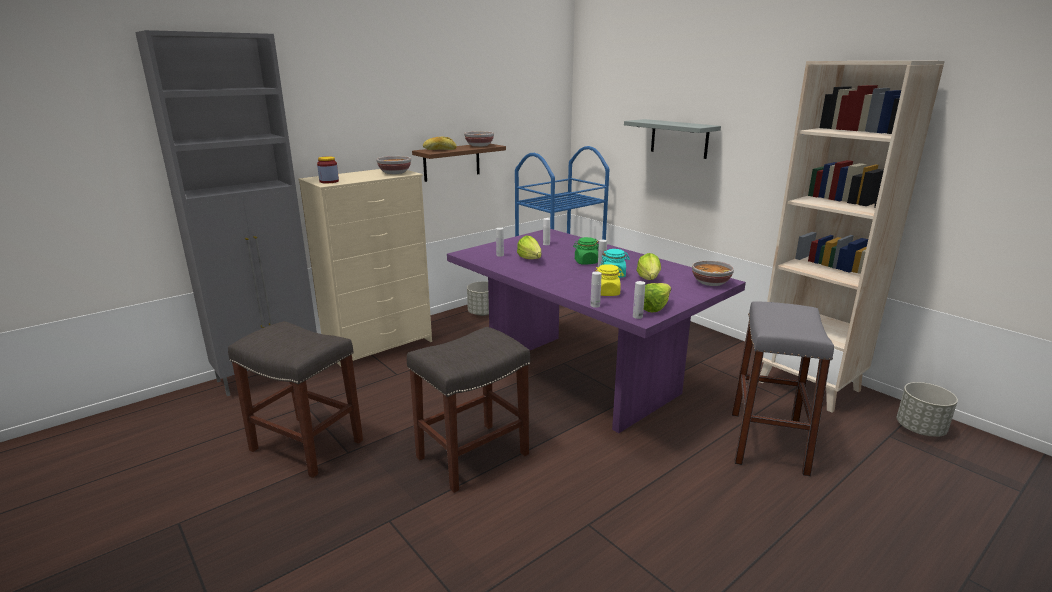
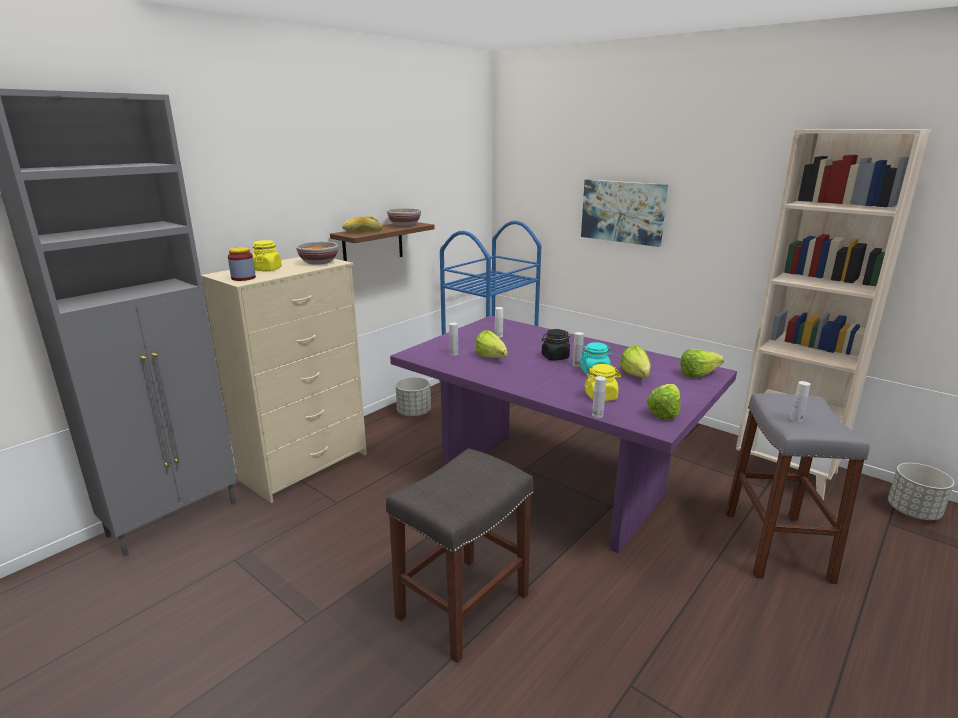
camera: 10 degrees left, 0 degrees up
(305, 445) = (247, 618): grey stool -> none
(351, 176) = (267, 269): none -> yellow jar
(586, 262) = (555, 357): green jar -> black jar
(637, 316) = (653, 426): white bottle -> white bottle (796, 419)
(679, 138) = (623, 212): grey shelf -> picture
(710, 282) = (702, 374): bowl -> lettuce

